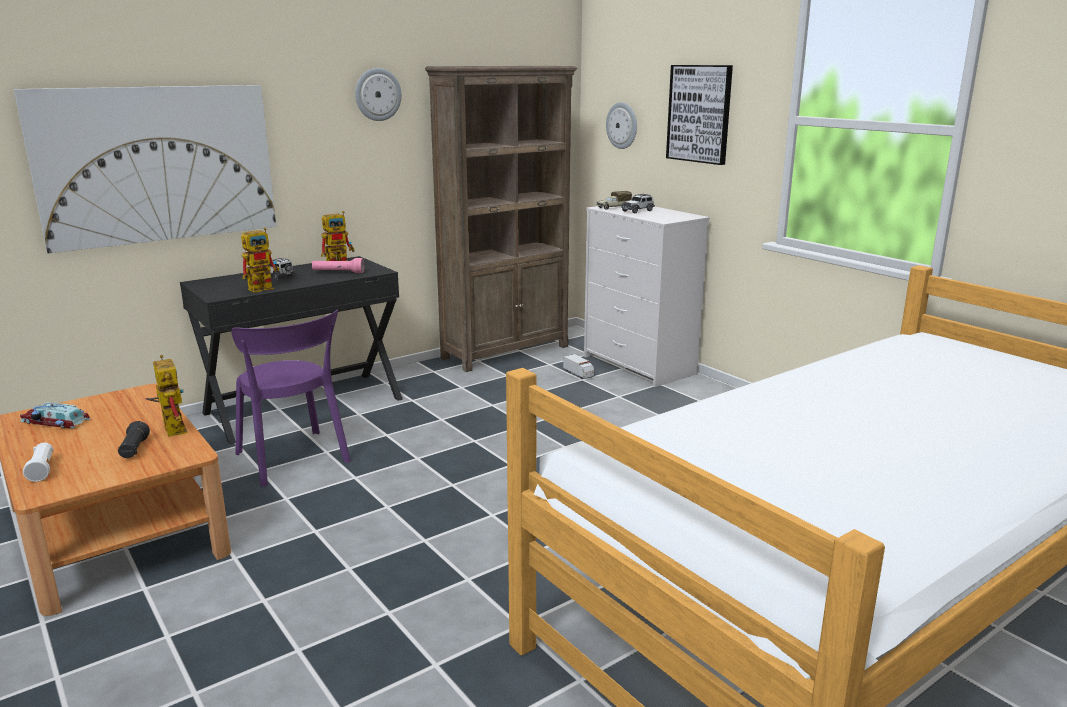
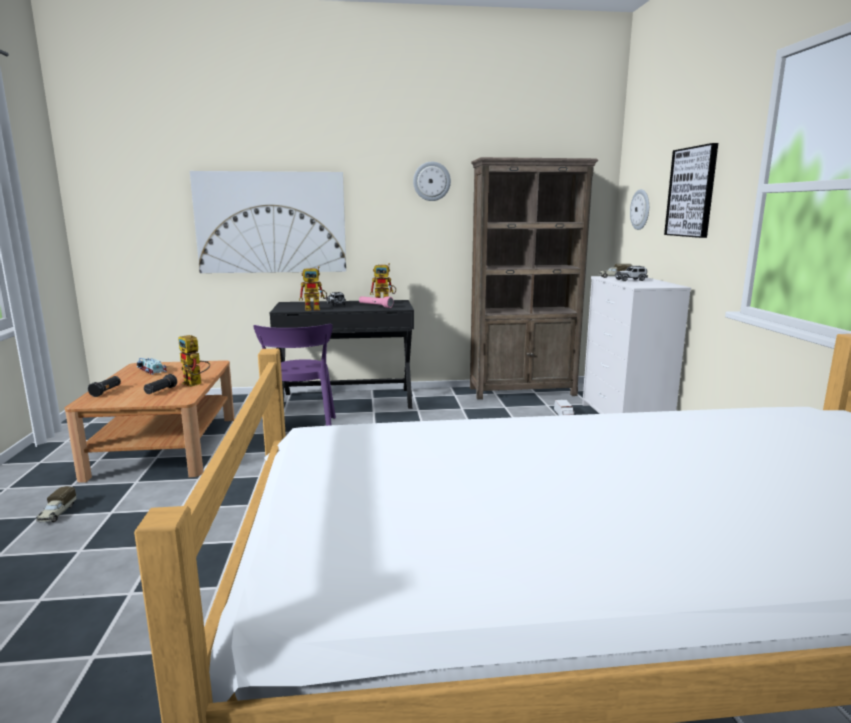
camera: 30 degrees right, 5 degrees down
(42, 470) = (106, 391): white flashlight -> black flashlight
(82, 665) = (57, 514): none -> toy truck
(171, 428) = (196, 384): toy robot -> toy robot turned 135 degrees clockwise

